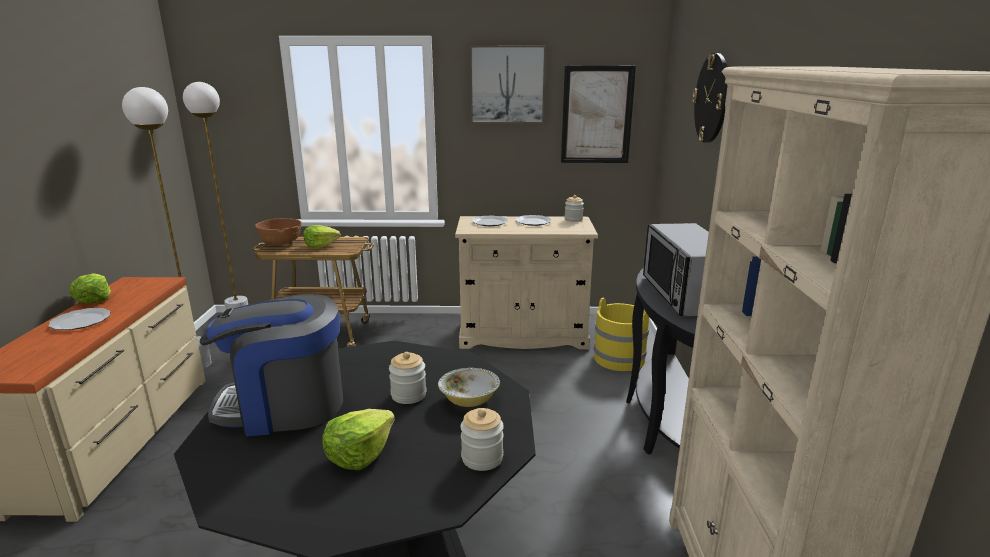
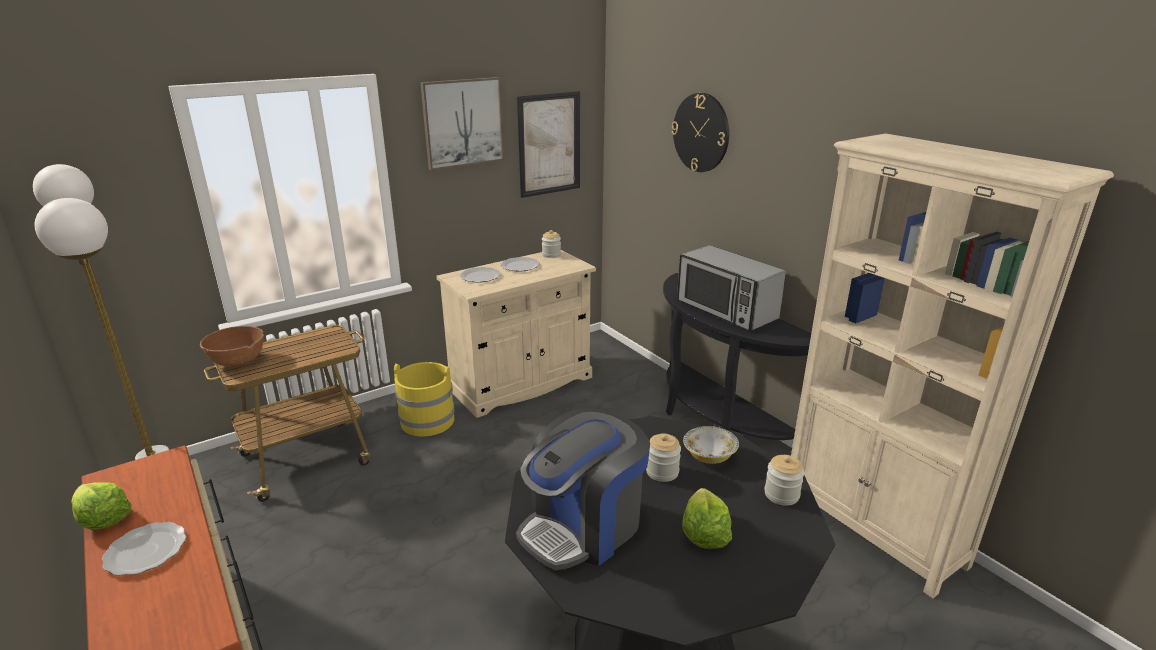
camera: 35 degrees left, 5 degrees up
(320, 245) = (296, 350): lettuce -> none
(619, 358) = (624, 378): yellow bucket -> yellow bucket (428, 421)

